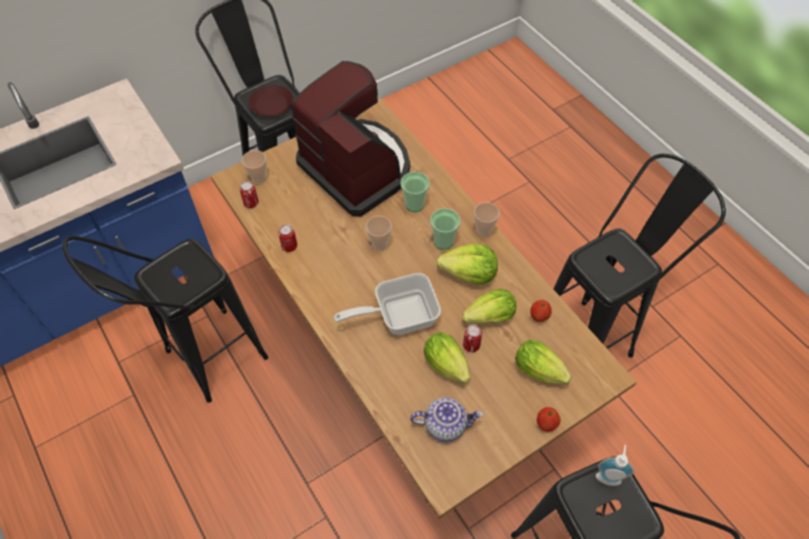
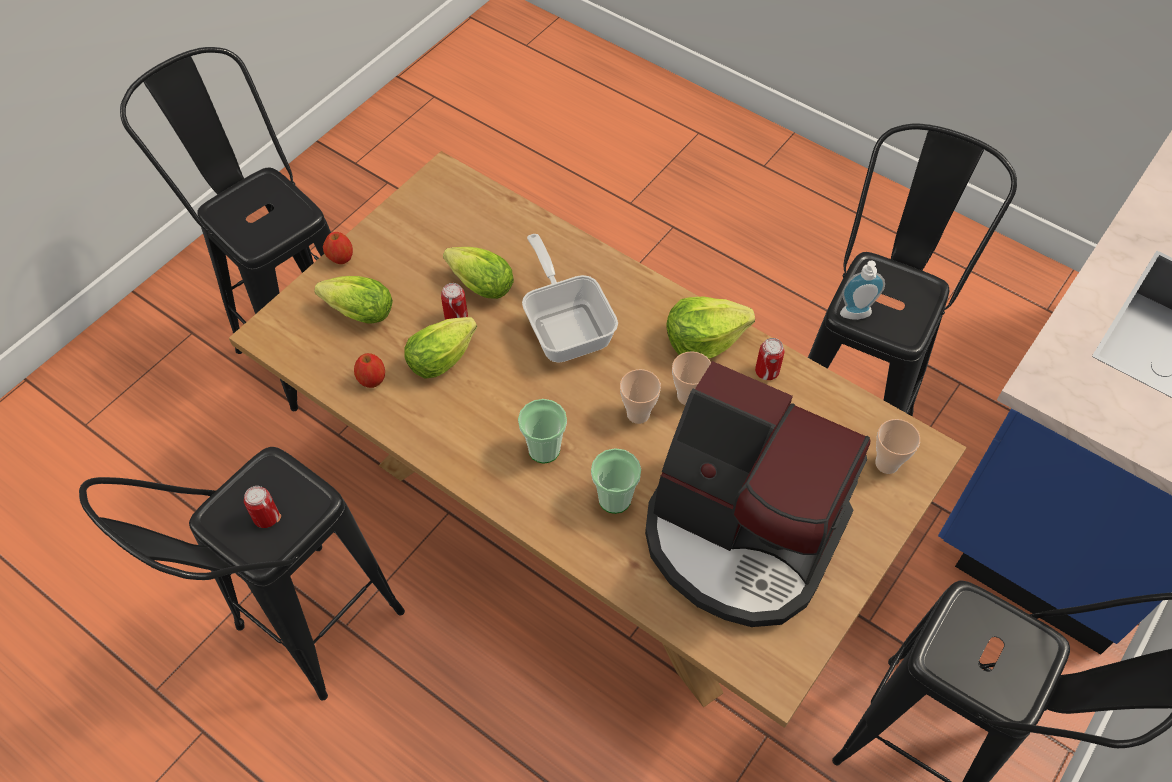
camera: 160 degrees right, 0 degrees up
(251, 203) = (868, 419): can -> can (266, 517)
(272, 104) = (983, 642): brown plate -> none
(398, 315) = (566, 325): frying pan -> frying pan turned 75 degrees counterclockwise
(445, 425) = (460, 225): teapot -> none
(469, 274) = (488, 410): lettuce -> lettuce (703, 340)
(484, 231) = (486, 486): cup -> cup (688, 396)
(608, 476) = (261, 238): soap dispenser -> soap dispenser (856, 316)

